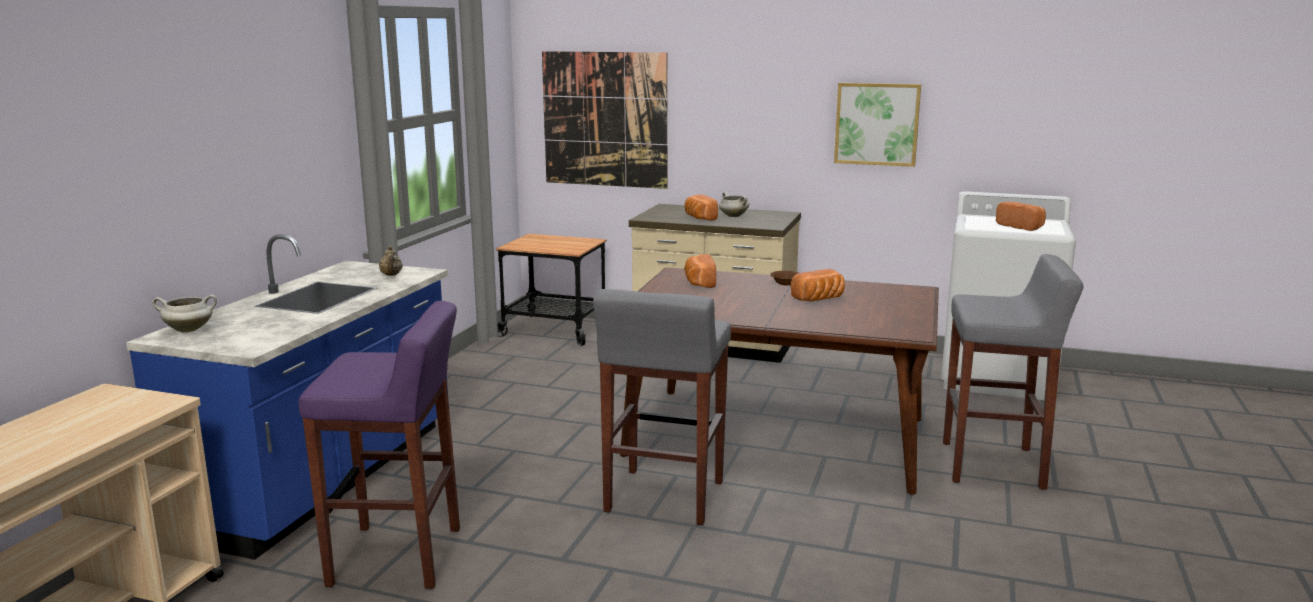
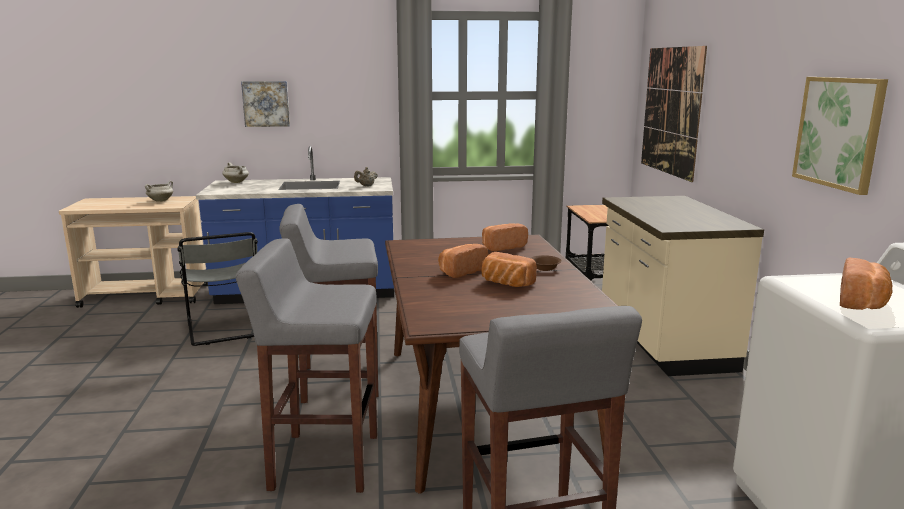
camera: 65 degrees right, 0 degrees up
(189, 173) = (266, 103): none -> picture
(398, 557) = (225, 330): purple stool -> grey chair
(699, 218) = (652, 209): bread -> bread (460, 271)
(733, 216) = (684, 215): white cooking pot -> white cooking pot (161, 201)
(840, 529) = (323, 462): none -> grey stool

